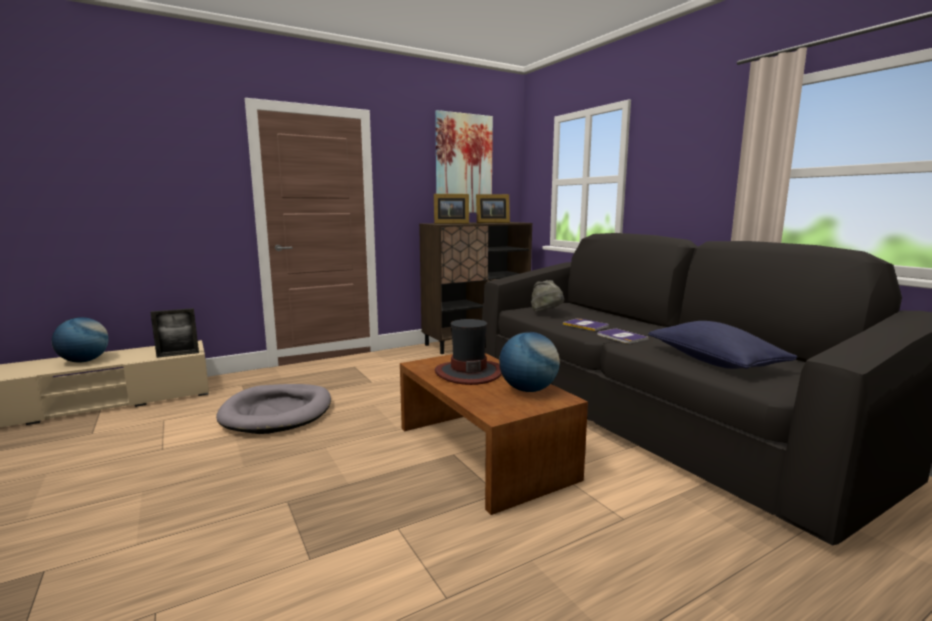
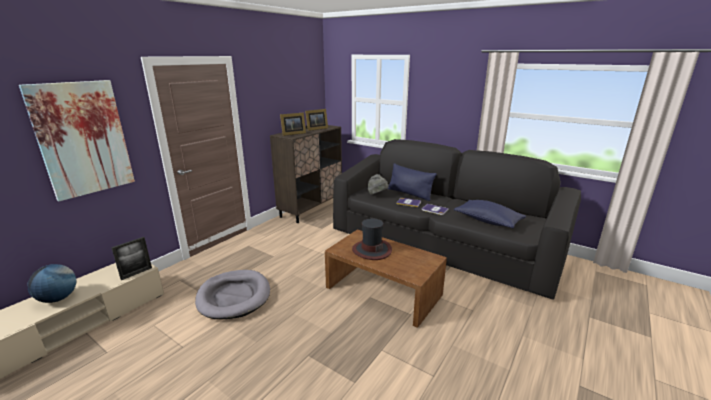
camera: 25 degrees left, 10 degrees up
(464, 164) = (292, 88): picture -> picture (83, 139)
(528, 390) = (413, 256): globe -> none
(602, 318) = (409, 193): none -> blue pillow

